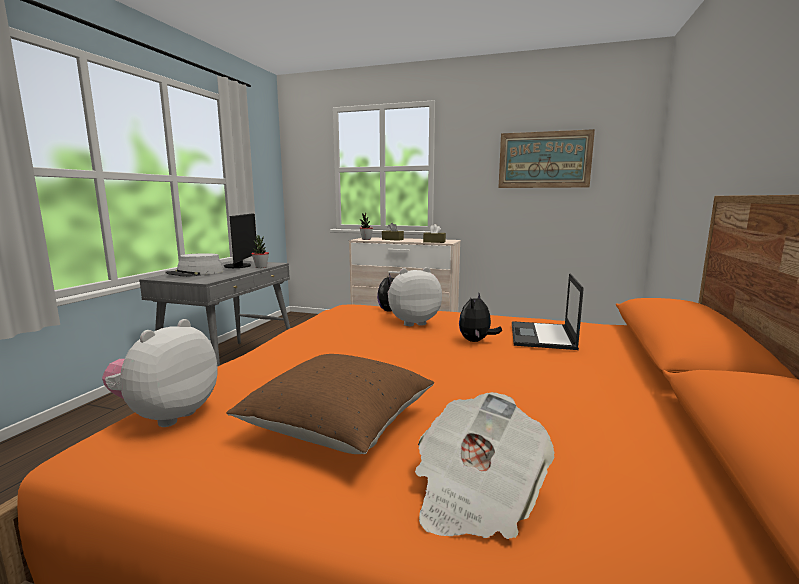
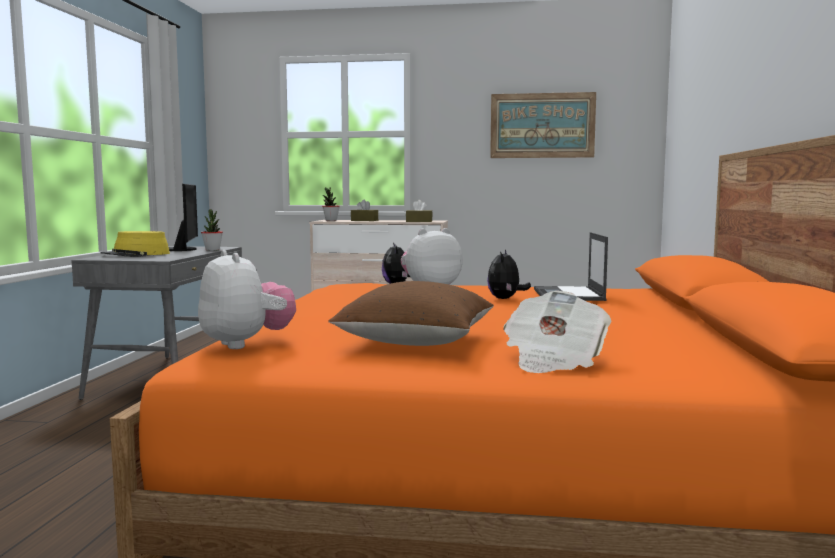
camera: 10 degrees left, 5 degrees down
(167, 415) = (246, 344): plush toy -> plush toy turned 135 degrees clockwise
(195, 273) = (136, 255): grey hat -> yellow hat

